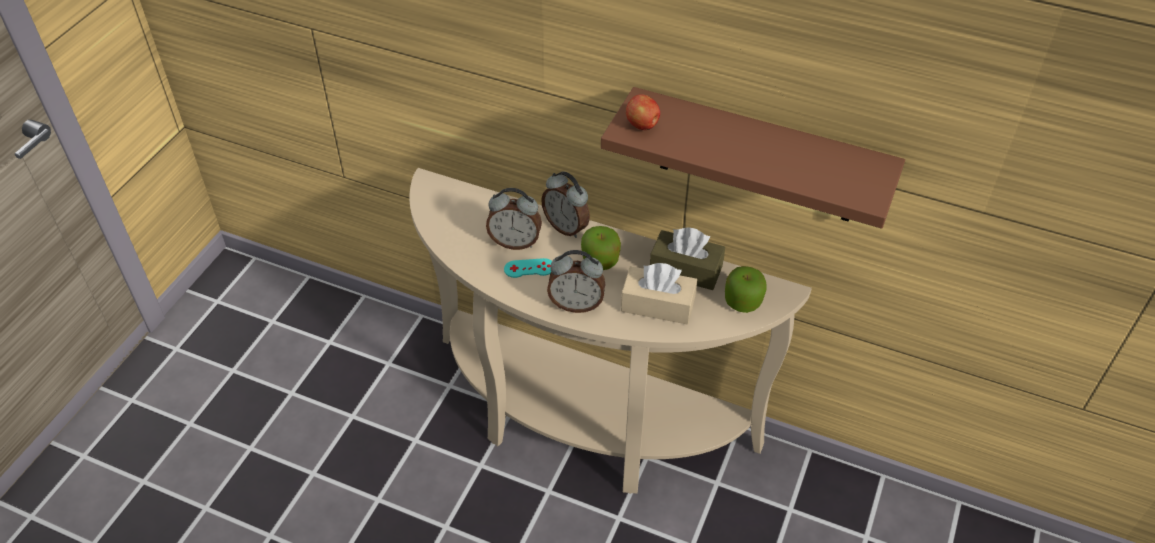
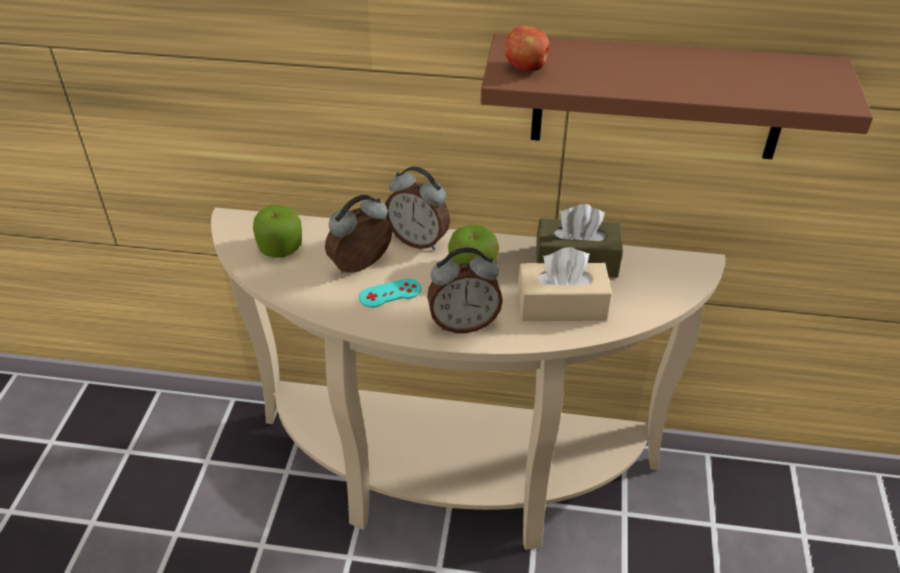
camera: 15 degrees left, 5 degrees down
(515, 242) = (362, 267): alarm clock -> alarm clock turned 150 degrees clockwise
(743, 301) = (657, 282): apple -> apple (281, 247)

